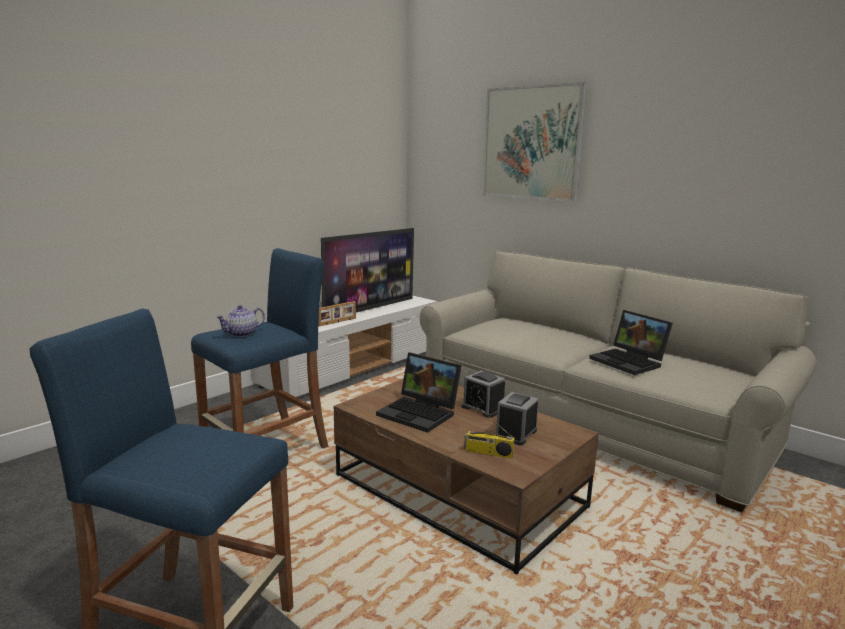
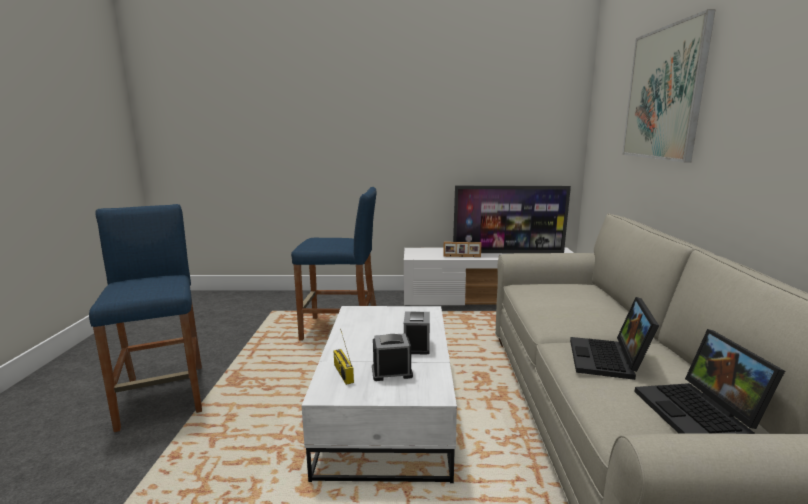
camera: 50 degrees right, 0 degrees up
(241, 334) = (320, 241): teapot -> none
(421, 413) = (371, 330): laptop -> laptop (700, 414)
(459, 491) = (388, 410): brown coffee table -> white coffee table

